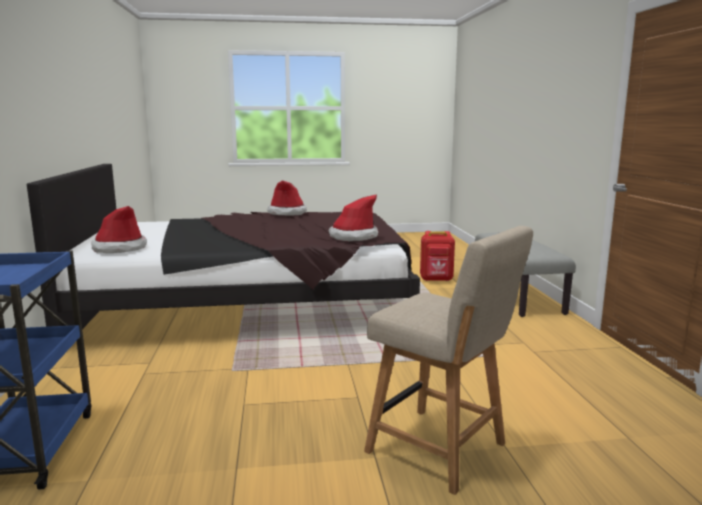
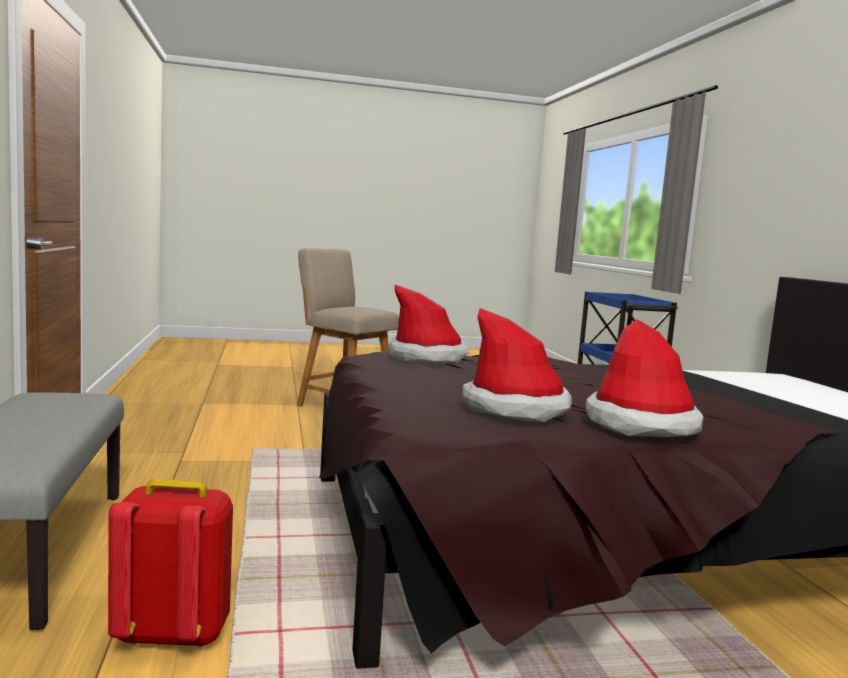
camera: 175 degrees right, 5 degrees down
(120, 248) = (744, 375): hat -> hat (515, 408)

